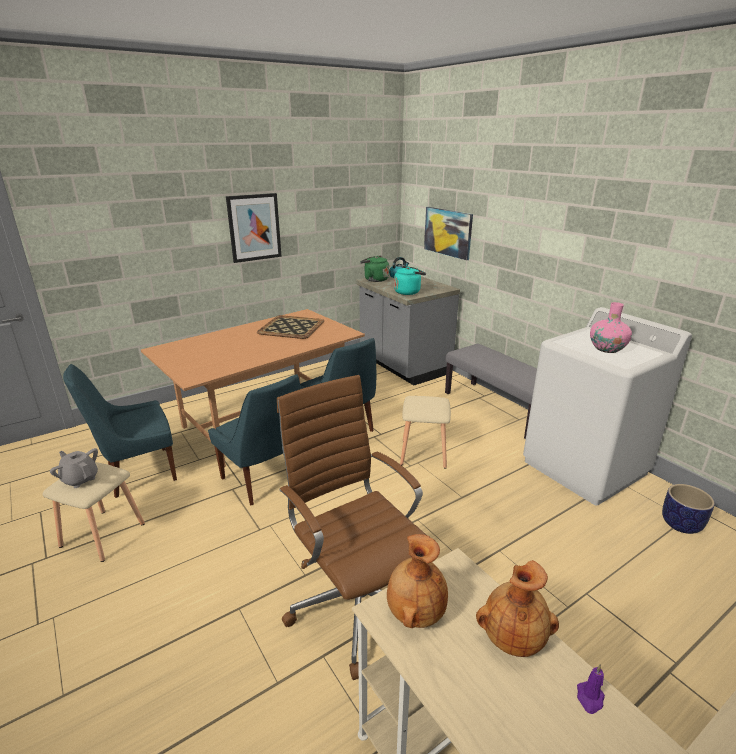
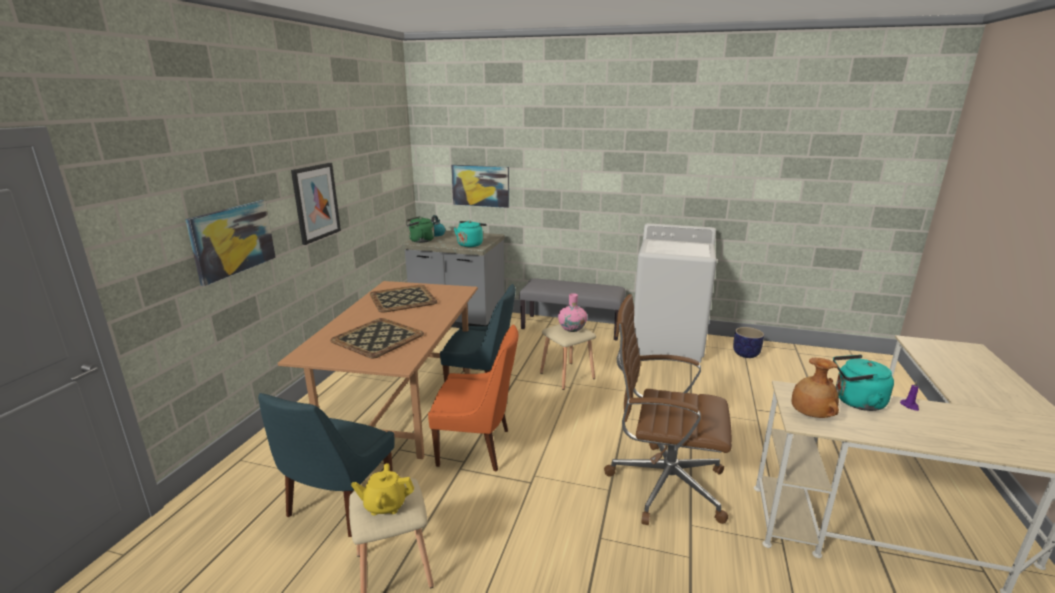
camera: 40 degrees left, 5 degrees down
(80, 479) = (385, 505): grey teapot -> yellow teapot
(155, 248) = (232, 240): none -> picture
(218, 352) = (376, 338): none -> tray
(265, 479) = (477, 448): blue chair -> orange chair
(512, 637) = (855, 402): brown vase -> turquoise kettle
(607, 349) = (680, 248): pink vase -> pink vase (572, 328)

